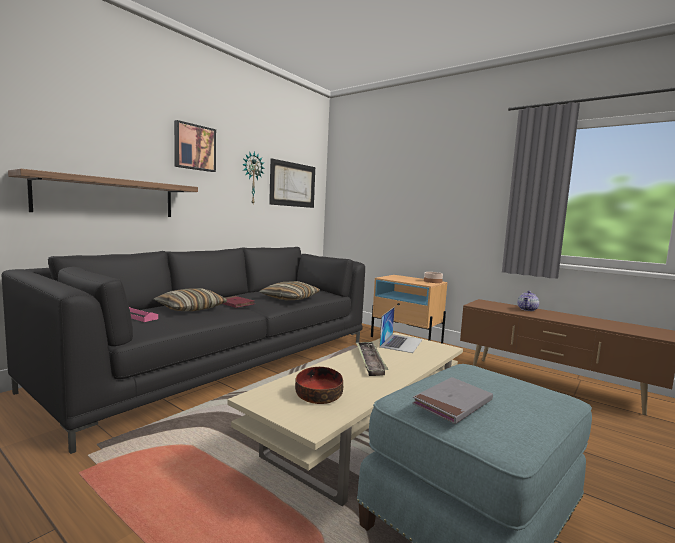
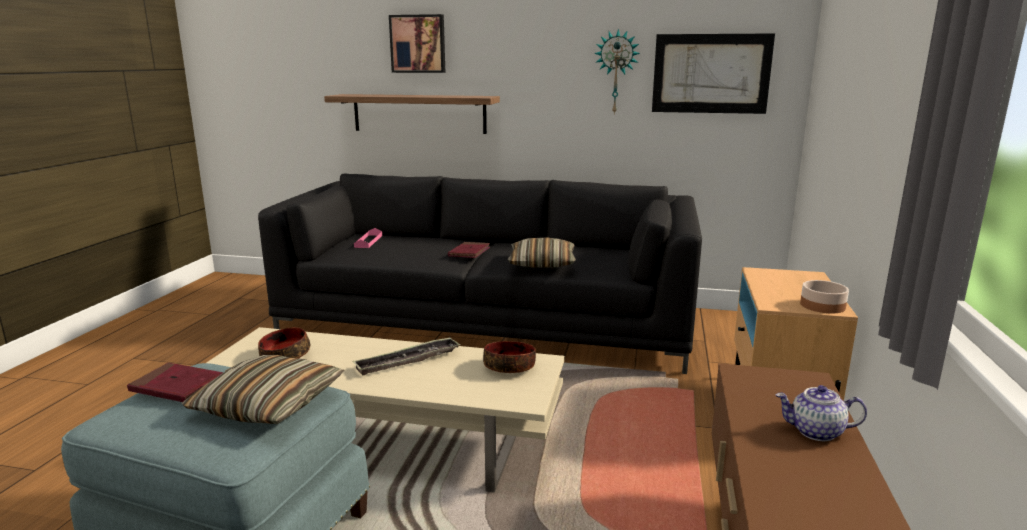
camera: 65 degrees right, 10 degrees up
(190, 308) = (421, 246): pillow -> pillow (268, 404)
(194, 147) = (518, 41): picture -> picture (418, 44)
(401, 343) = (510, 367): laptop -> bowl
(452, 403) = (177, 387): grey book -> red book

